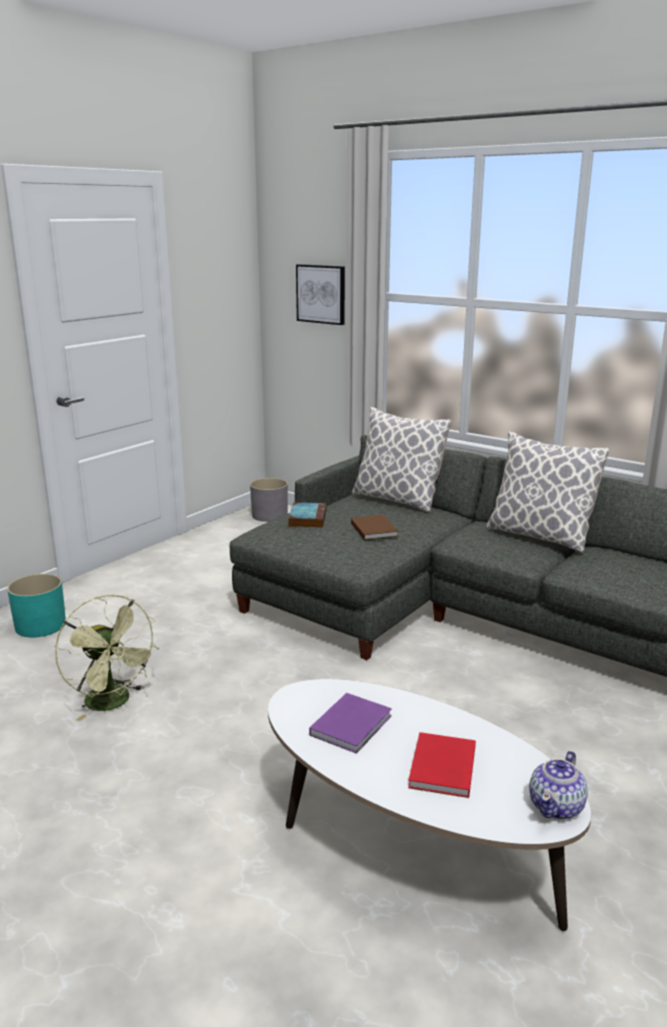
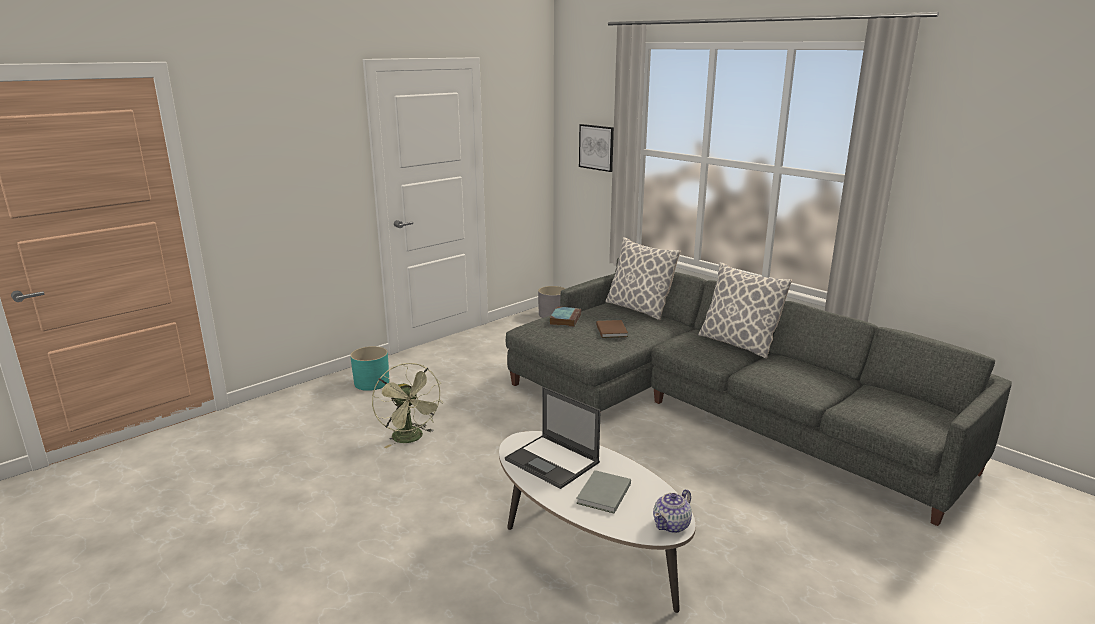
camera: 10 degrees right, 0 degrees up
(353, 724) = (553, 461): purple book -> laptop
(441, 768) = (602, 494): red book -> grey book

